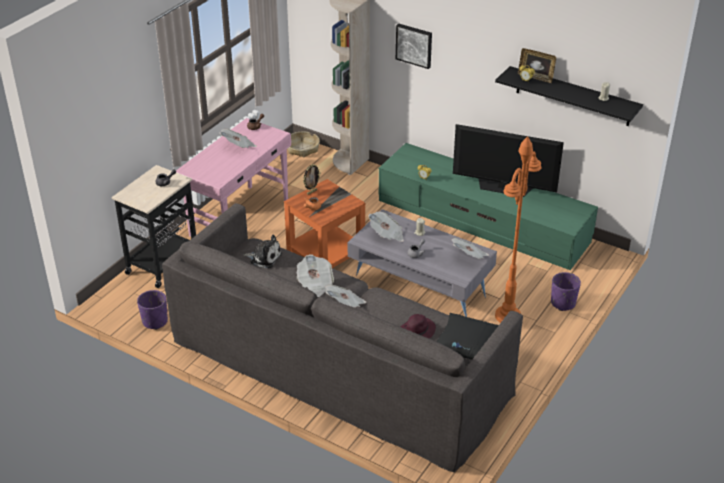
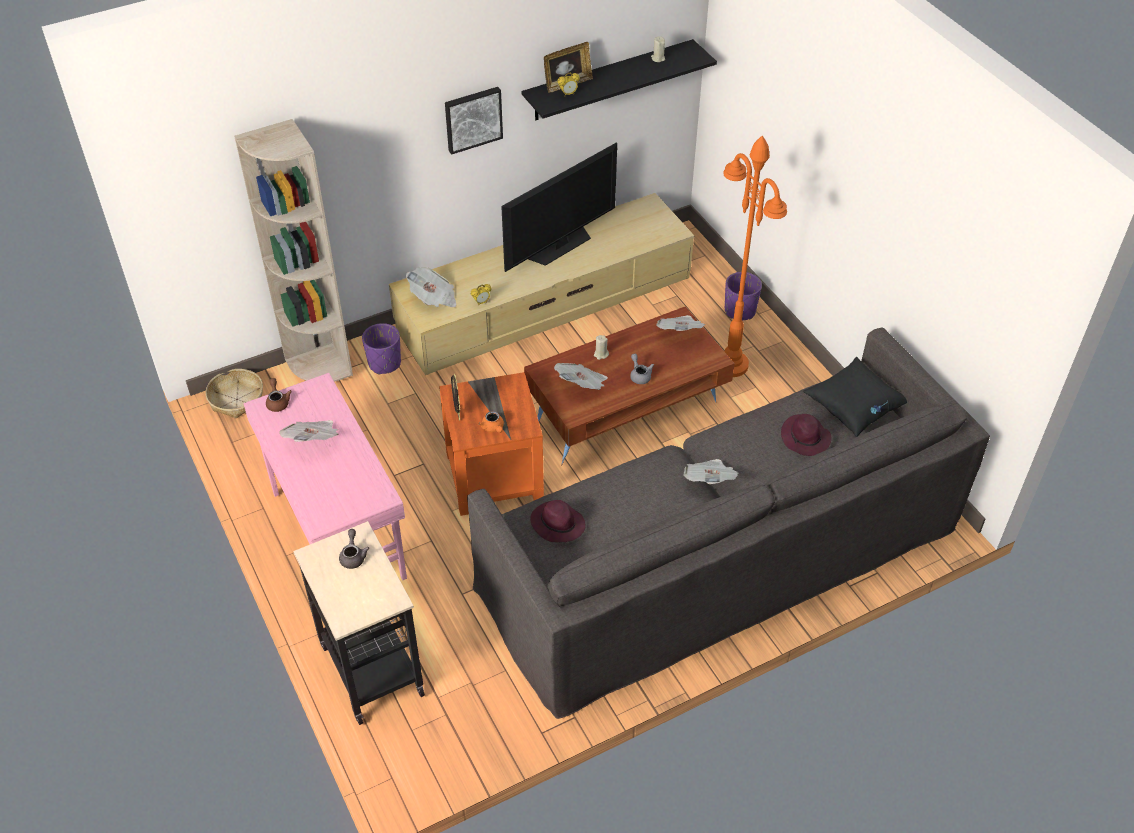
camera: 60 degrees left, 10 degrees up
(155, 321) = (497, 727): purple planter -> purple planter (384, 363)
(264, 258) = (557, 524): plush toy -> purple hat
(315, 284) = (651, 493): newspaper -> newspaper (433, 298)
(414, 45) = (375, 144): picture -> picture (473, 118)
(419, 287) = (627, 416): grey coffee table -> brown coffee table
(483, 220) = (544, 302): green tv stand -> beige tv stand

